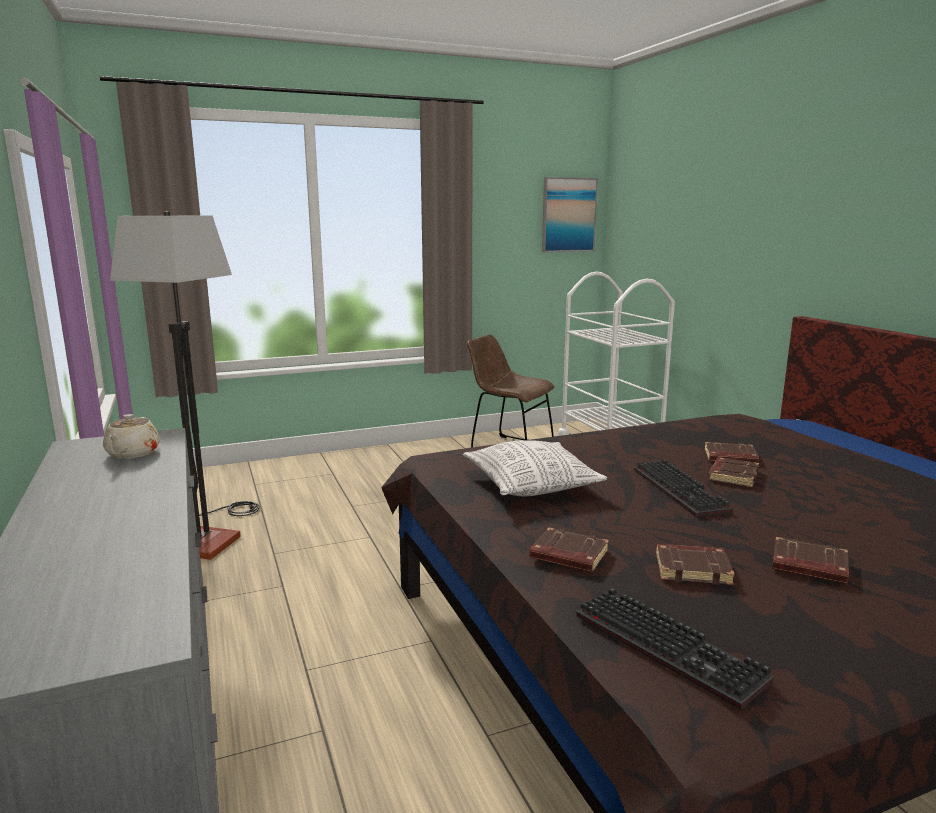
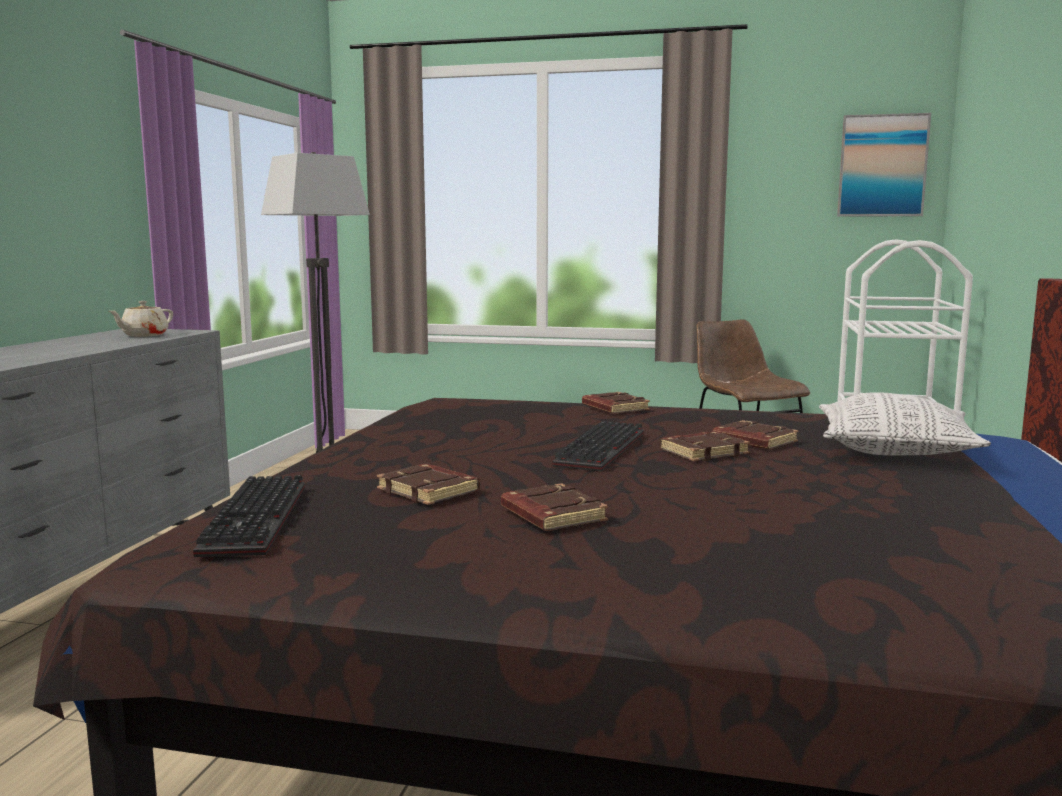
camera: 35 degrees right, 5 degrees down
(532, 485) = (465, 424): pillow -> pillow (895, 450)
(568, 556) = (352, 463): brown book -> brown book (614, 408)

